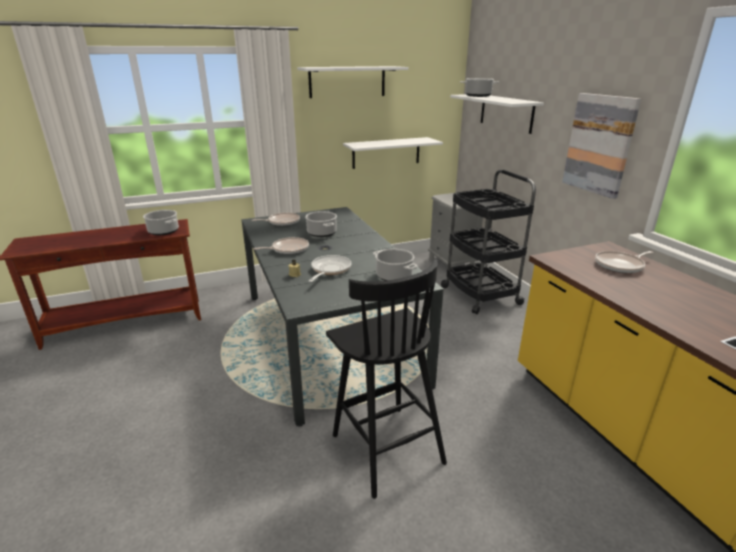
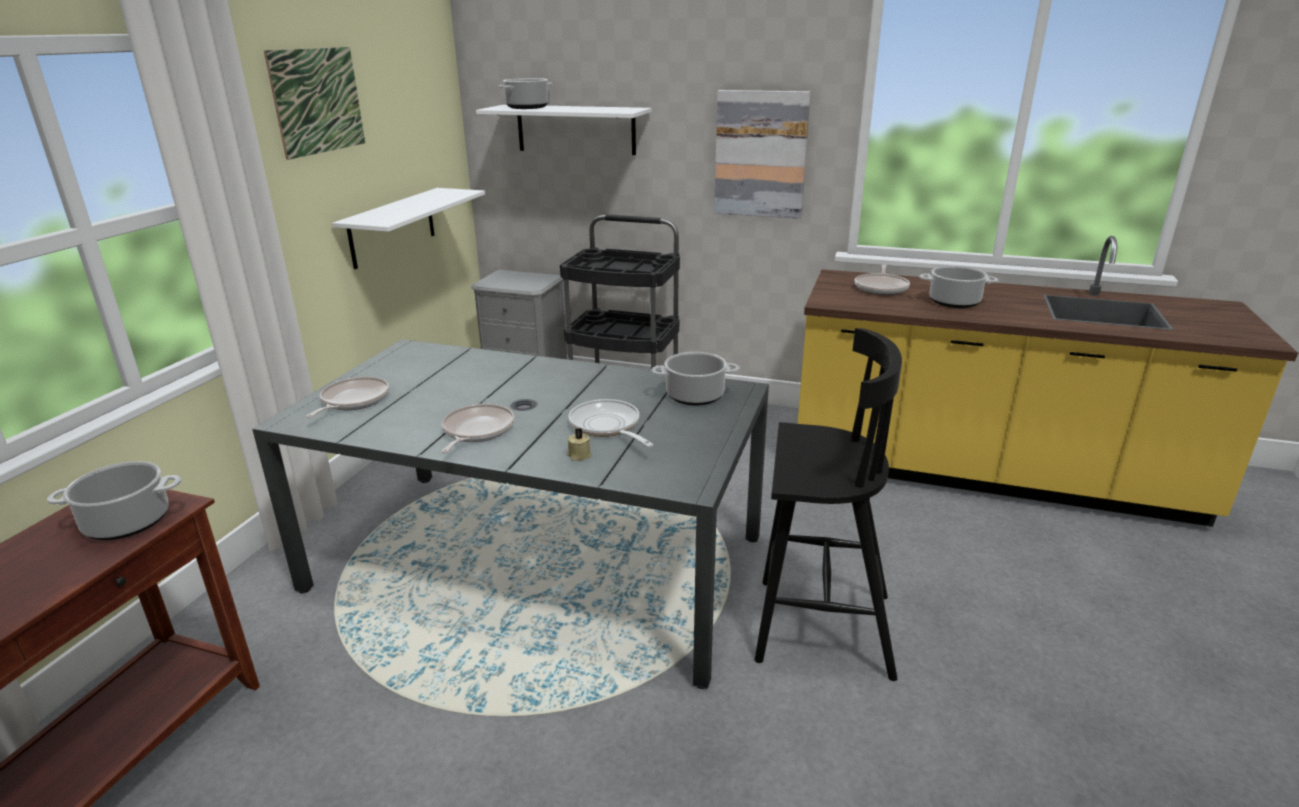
camera: 50 degrees left, 0 degrees up
(321, 233) = (465, 388): cooking pot -> cooking pot (953, 302)
(347, 82) = (318, 101): white shelf -> picture

